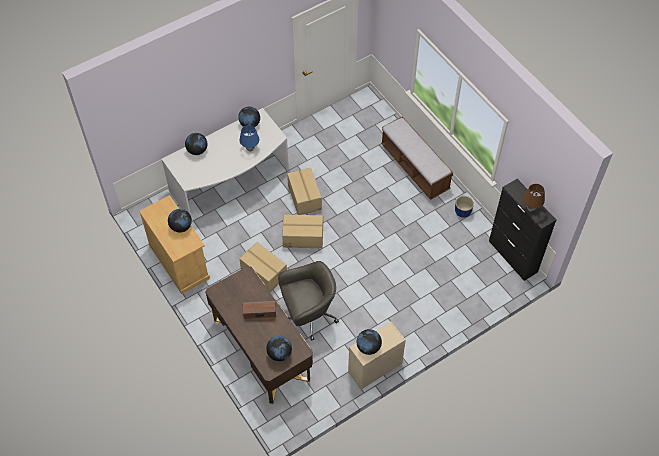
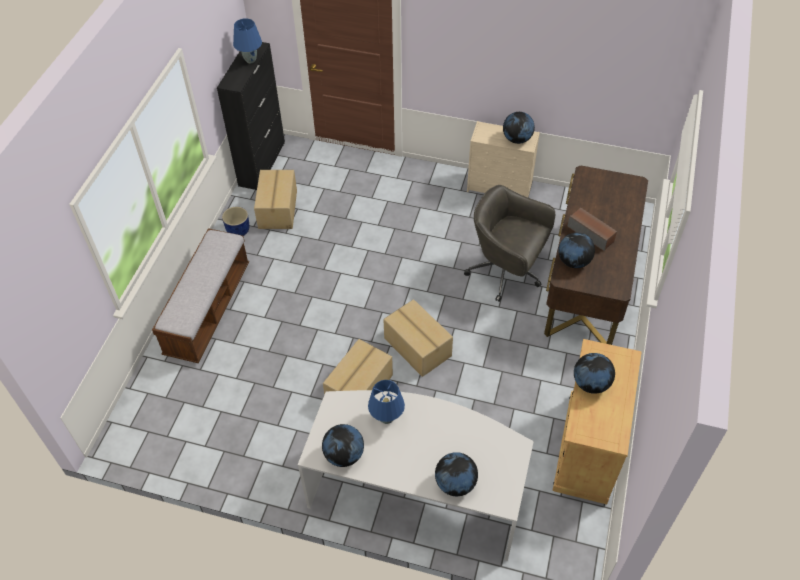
camera: 130 degrees left, 5 degrees down
(263, 273) = (504, 348): cardboard box -> cardboard box (278, 209)
(279, 354) = (610, 188): globe -> globe (573, 261)
(531, 208) = (250, 60): brown table lamp -> blue table lamp

